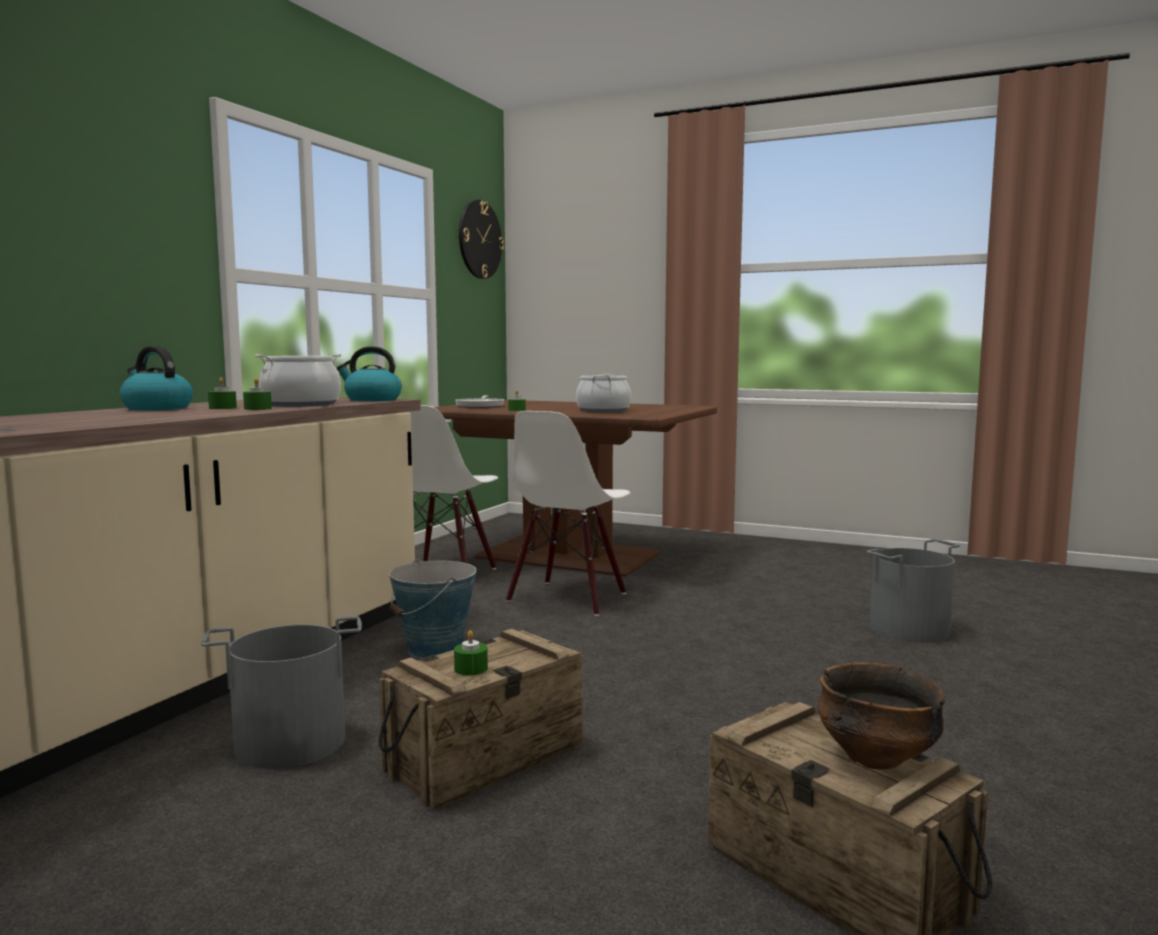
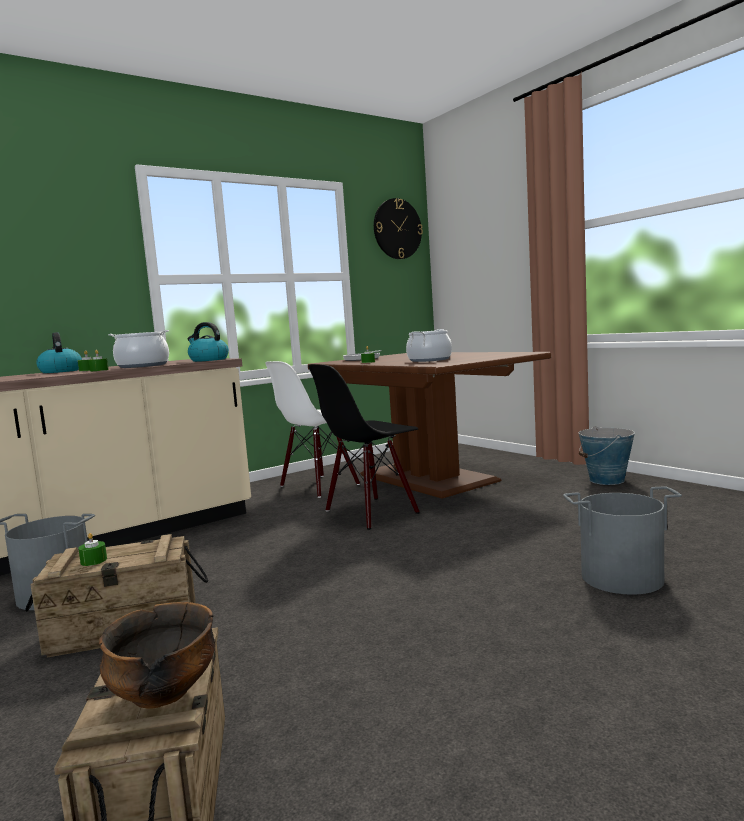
camera: 30 degrees right, 0 degrees up
(435, 649) = (226, 542): bucket -> bucket (607, 480)
(568, 598) = (371, 512): white chair -> black chair

